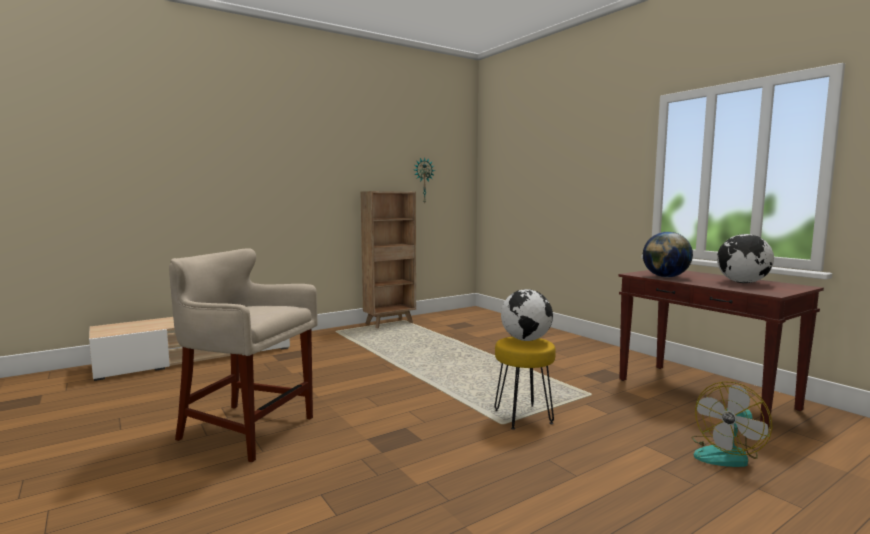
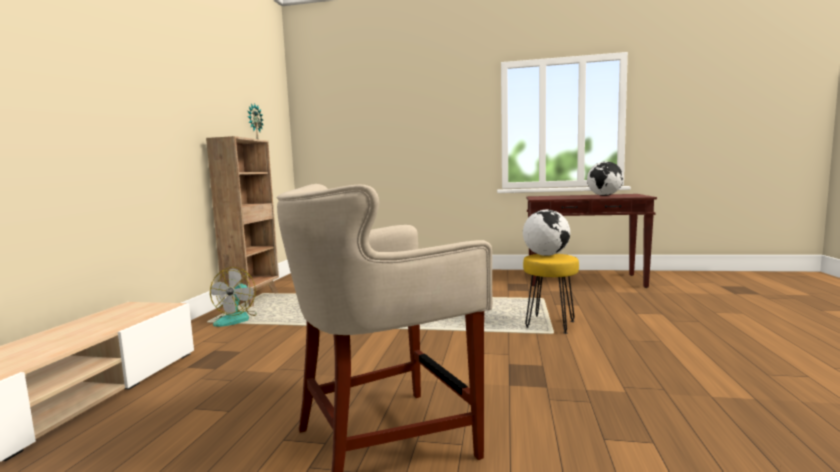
camera: 45 degrees left, 0 degrees up
(666, 277) = (560, 198): globe -> none
(726, 454) = (668, 303): fan -> fan (236, 319)

